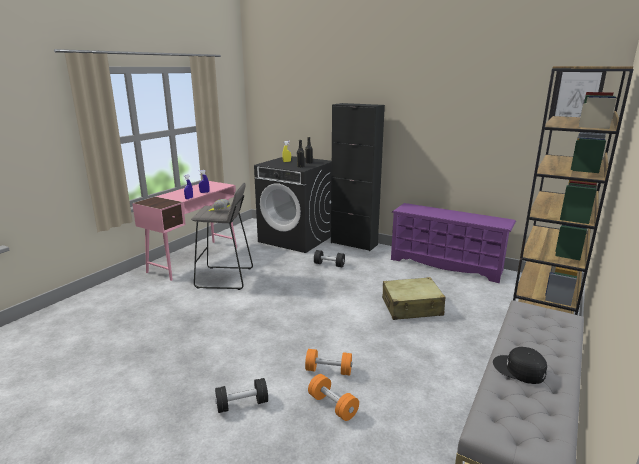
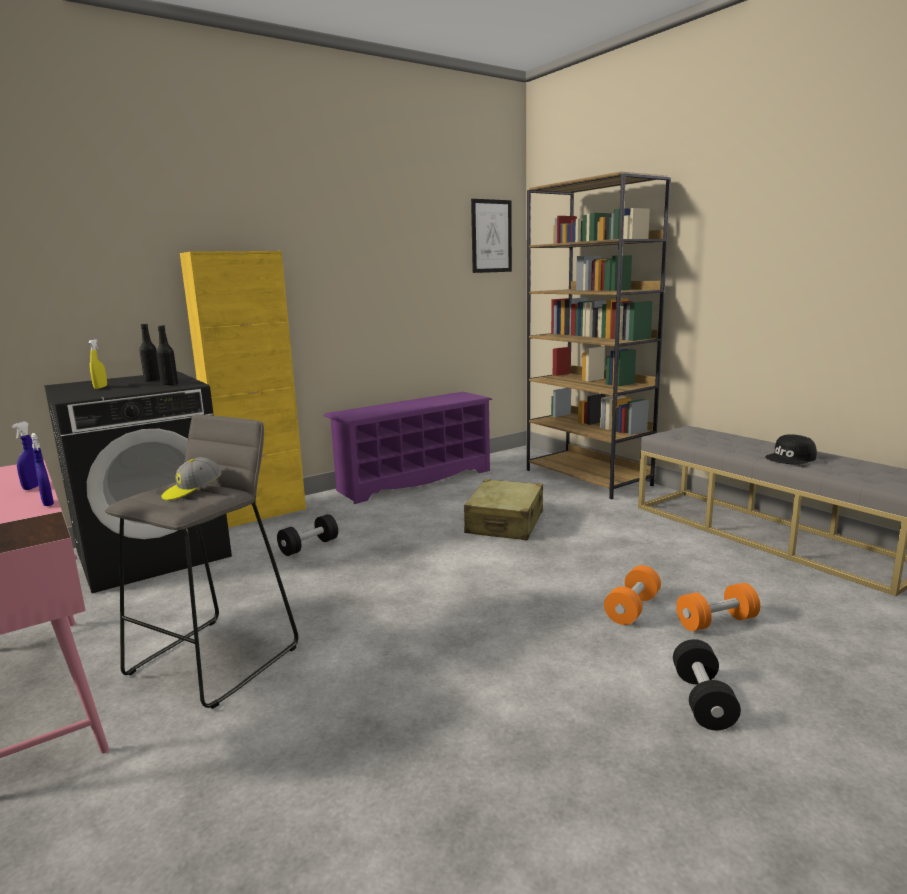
camera: 65 degrees left, 5 degrees down
(354, 244) = (261, 514): black cabinet -> yellow cabinet

